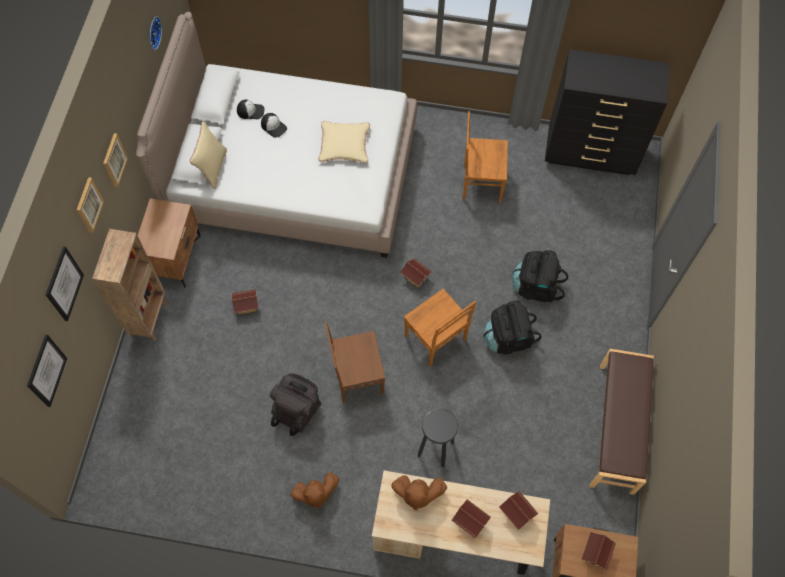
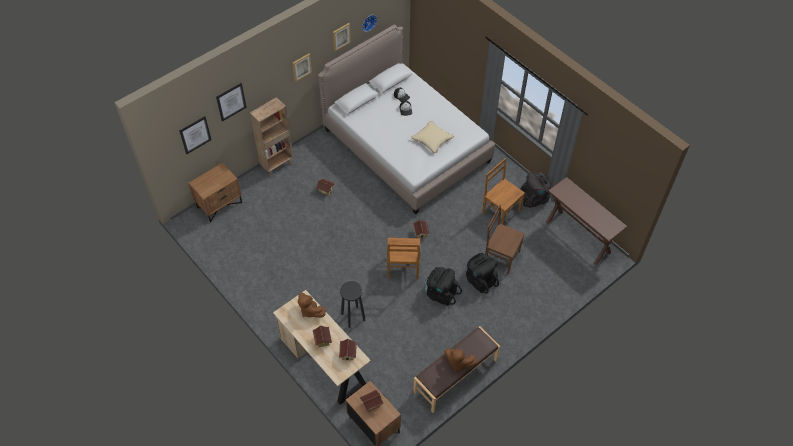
camera: 40 degrees right, 10 degrees down
(88, 205) = (270, 76): picture -> picture (341, 36)
(174, 257) = (313, 147): brown nightstand -> brown nightstand (219, 204)
(213, 168) = (358, 110): beige pillow -> none
(297, 409) = (305, 252): black backpack -> black backpack (535, 198)
(315, 494) = (277, 294): brown plush toy -> brown plush toy (458, 363)
(356, 376) = (347, 257): brown chair -> brown chair (500, 257)
(591, 154) = (578, 237): black dresser -> brown console table

